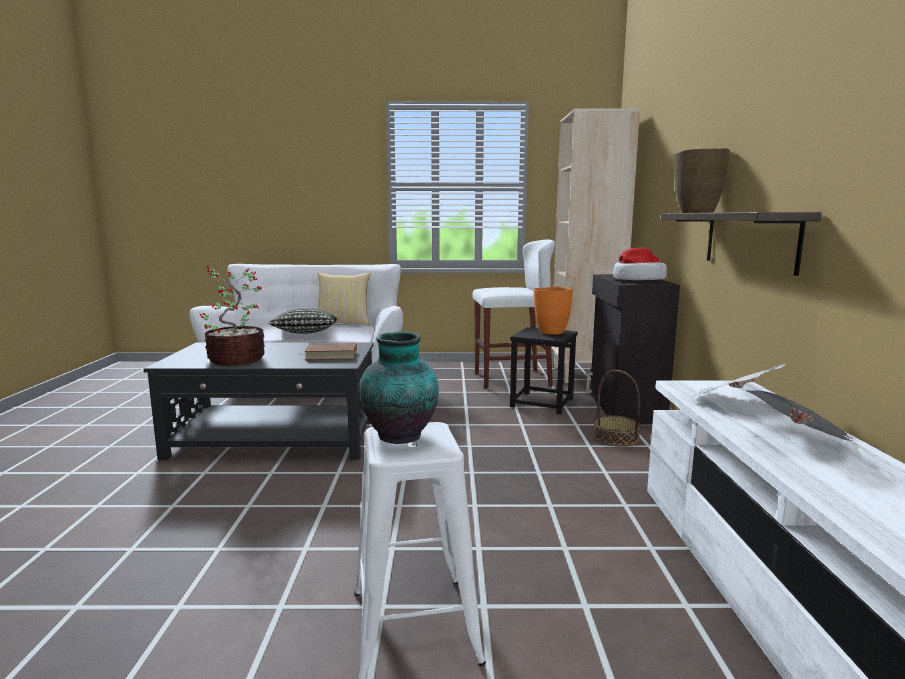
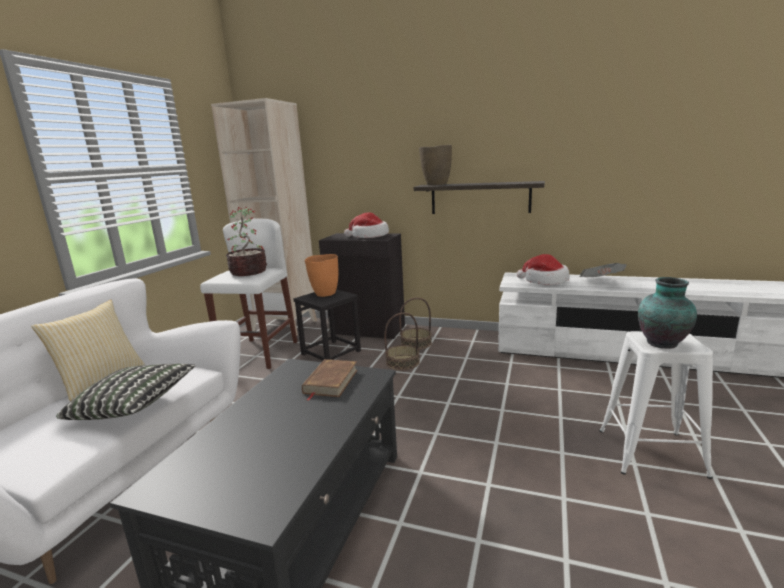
camera: 70 degrees left, 5 degrees up
(235, 360) = (296, 448): potted plant -> potted plant (249, 272)
(552, 437) = (402, 362): none -> basket
(732, 402) = (544, 281): newspaper -> hat

